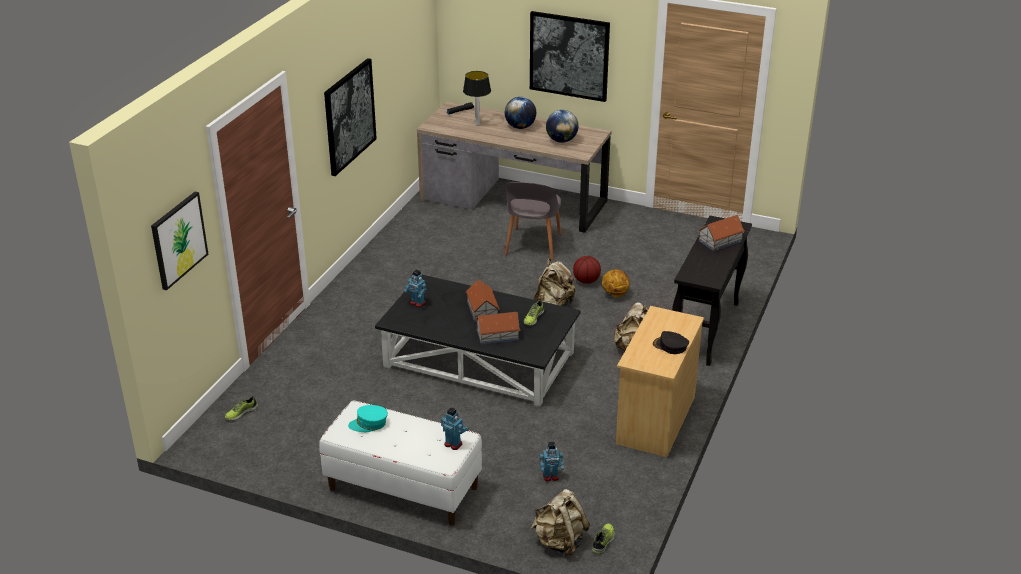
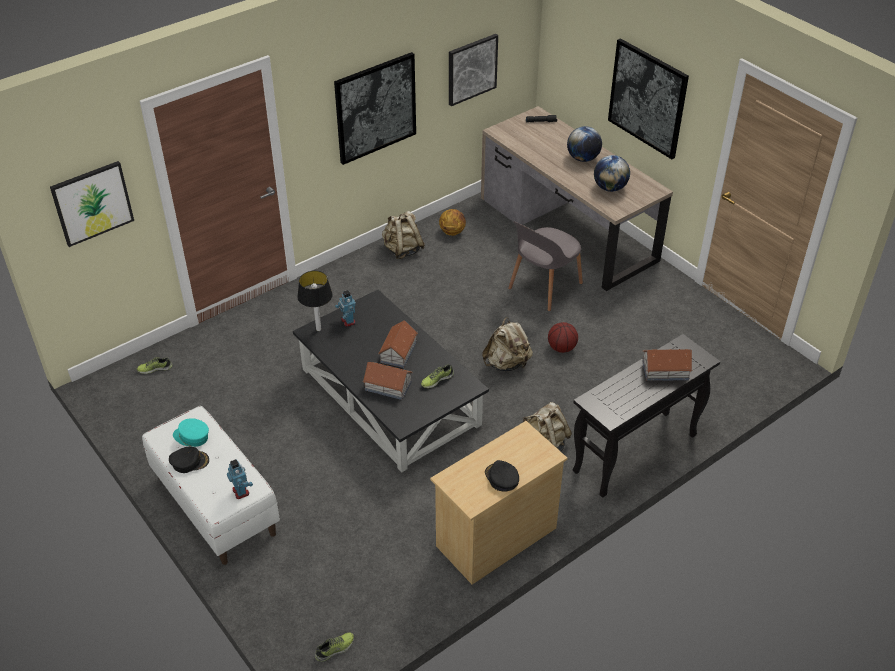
camera: 30 degrees right, 10 degrees up
(385, 441) = (189, 462): none -> black cap
(402, 71) = (472, 69): none -> picture
(477, 124) = (544, 142): table lamp -> table lamp (318, 329)
(550, 477) = (347, 554): toy robot -> none
(559, 542) = (297, 629): beige backpack -> beige backpack (402, 250)
(615, 294) = (577, 374): basketball -> basketball (452, 232)

